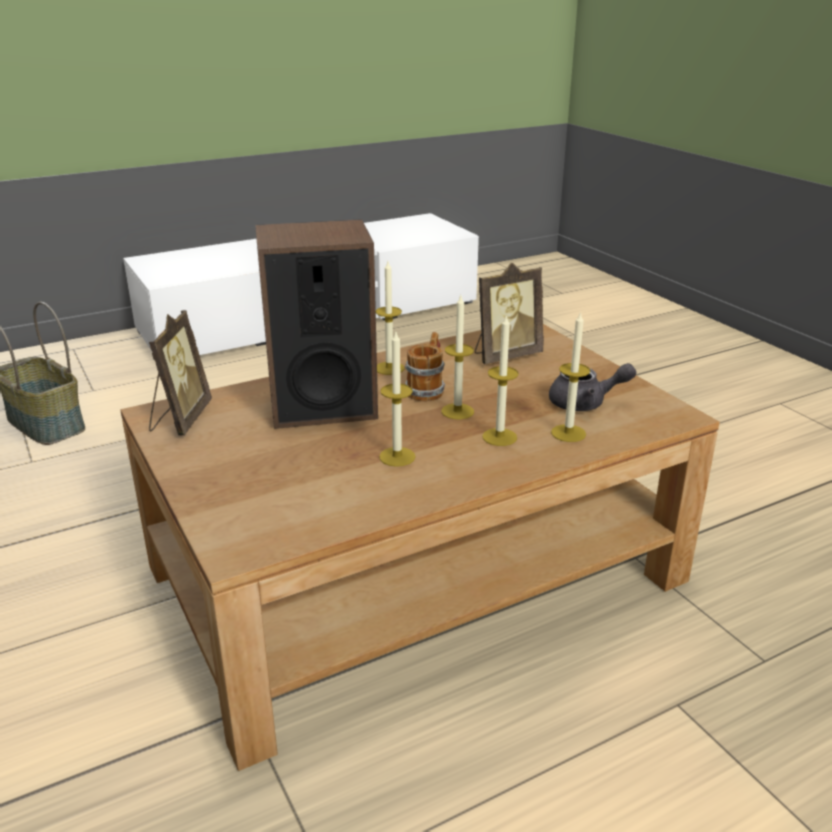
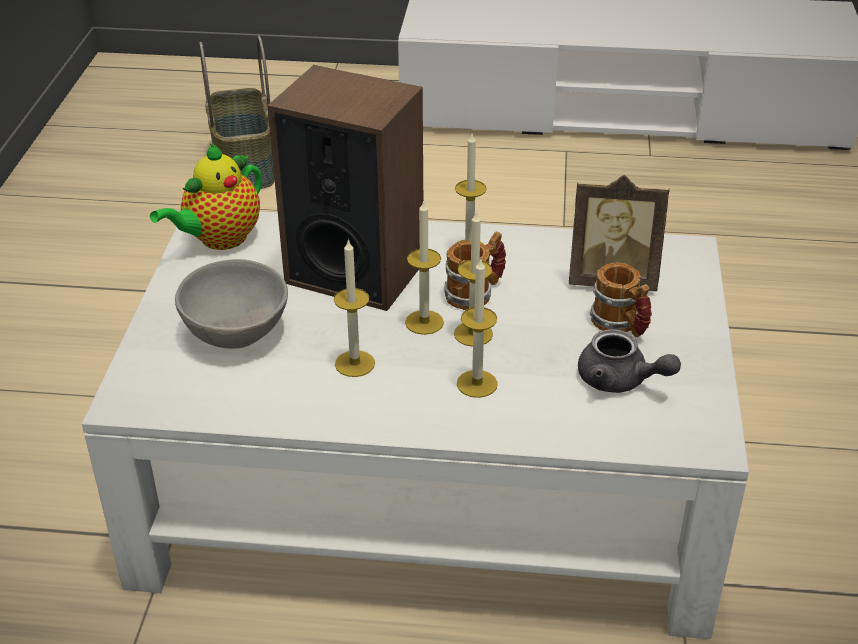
camera: 35 degrees right, 10 degrees up
(180, 419) = (219, 239): picture frame -> teapot
(276, 471) = (238, 333): none -> grey bowl
(417, 573) = (432, 484): brown coffee table -> white coffee table
(544, 376) = (620, 325): none -> mug
(568, 433) = (553, 410): candle -> candle (424, 322)

